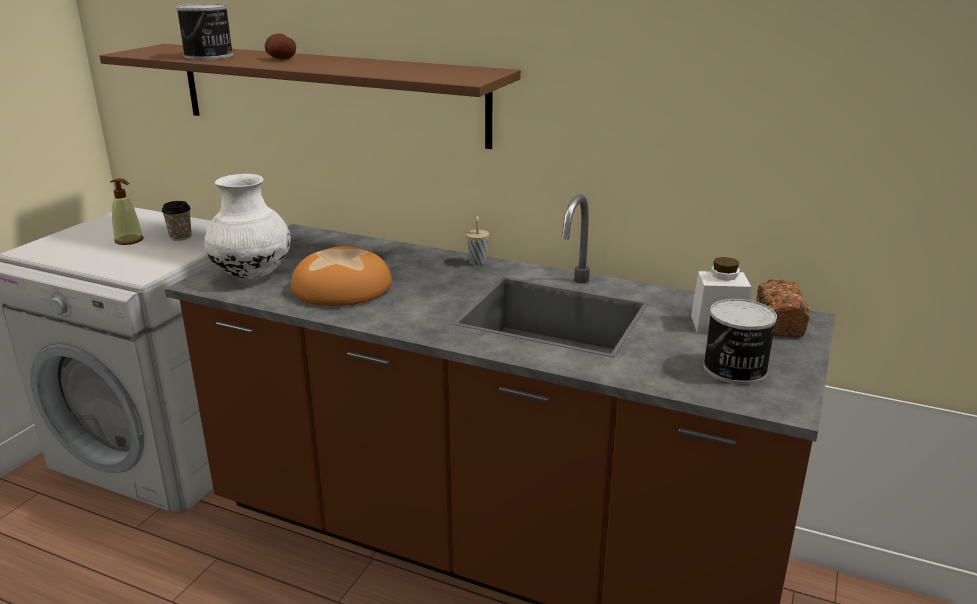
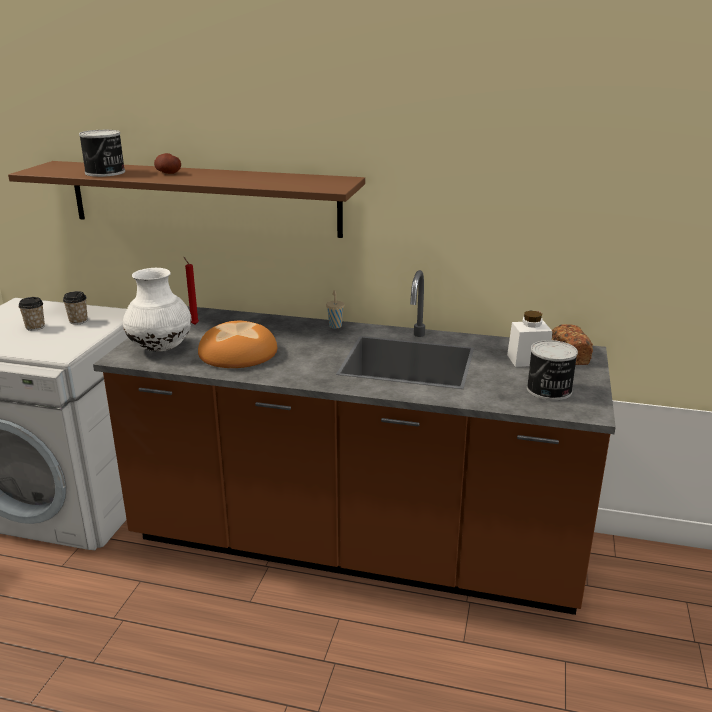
camera: 10 degrees left, 0 degrees up
(129, 240) = (35, 327): soap dispenser -> cup
(306, 248) = (194, 324): none -> red candle

